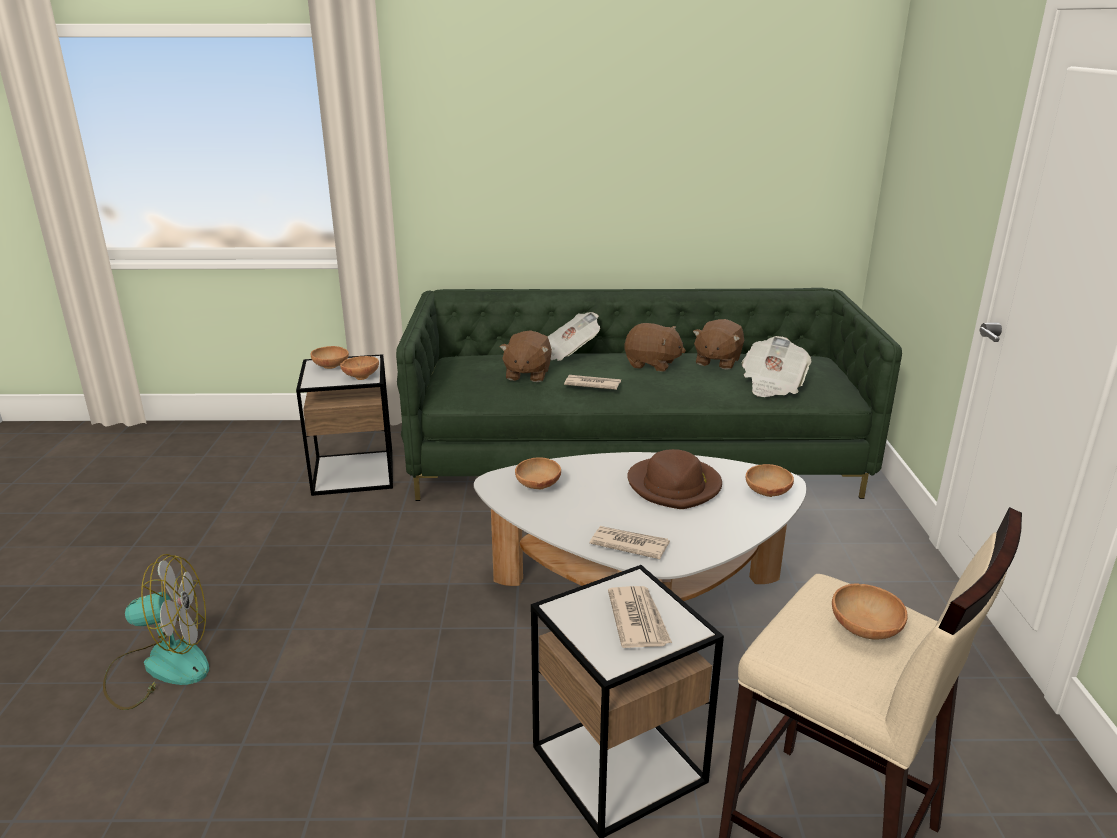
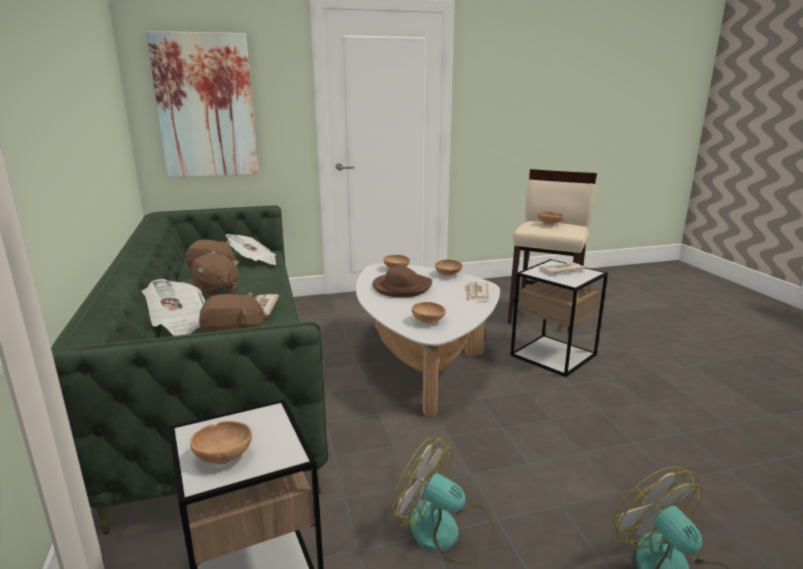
camera: 105 degrees left, 5 degrees down
(320, 553) = (446, 533): none -> fan
(361, 377) = (263, 420): brown bowl -> brown bowl (447, 275)
(652, 364) = (216, 290): brown plush toy -> brown plush toy turned 135 degrees clockwise
(922, 168) = (206, 106): none -> picture

